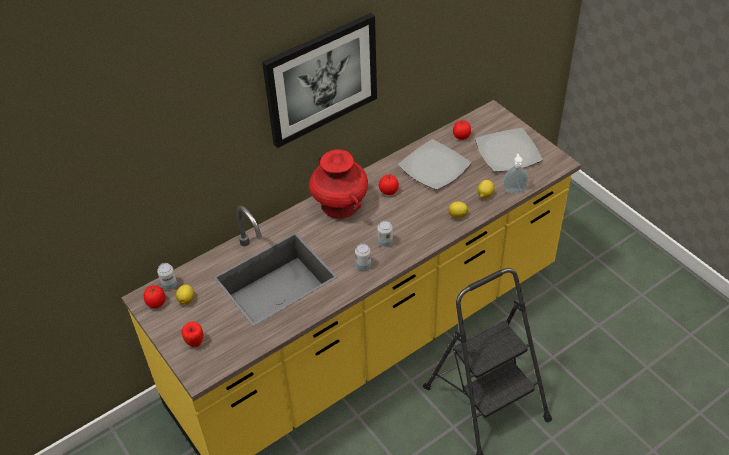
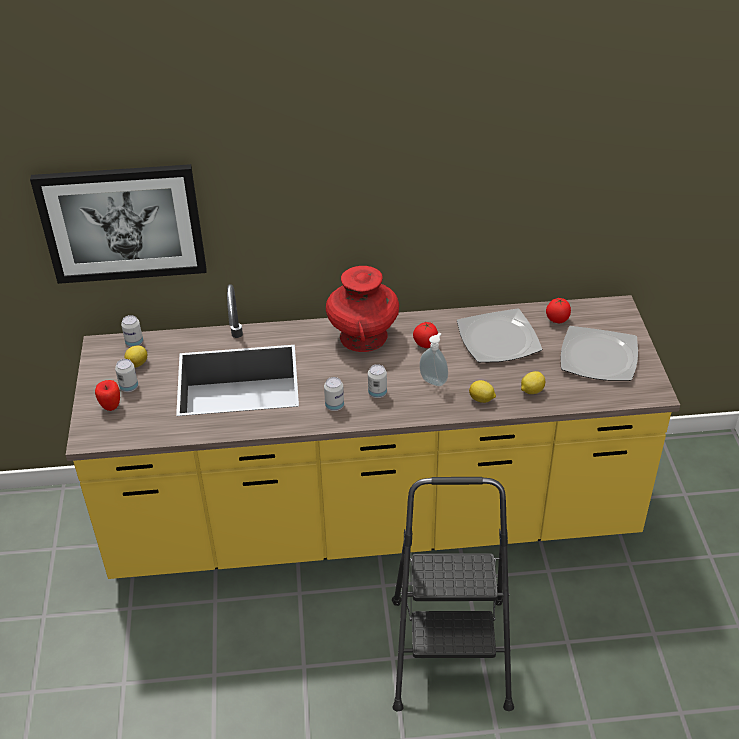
camera: 30 degrees right, 5 degrees down
(156, 303) = (109, 355): tomato -> none
(196, 321) = (129, 387): none -> can
(321, 79) = (370, 175): picture -> picture (122, 223)
(514, 190) = (571, 399): soap dispenser -> soap dispenser (434, 381)

